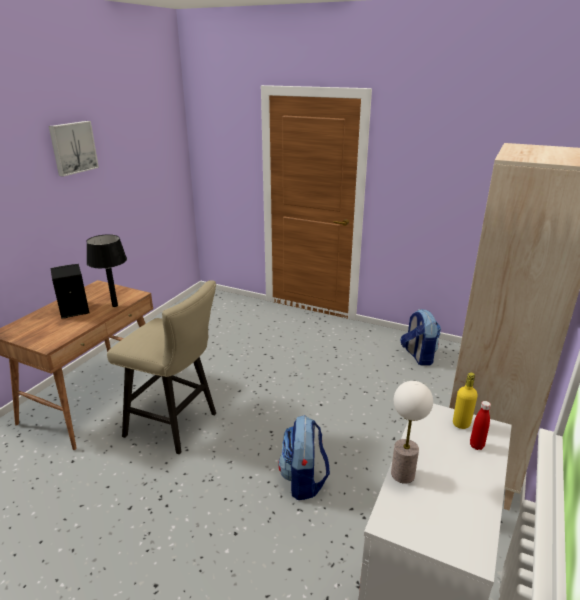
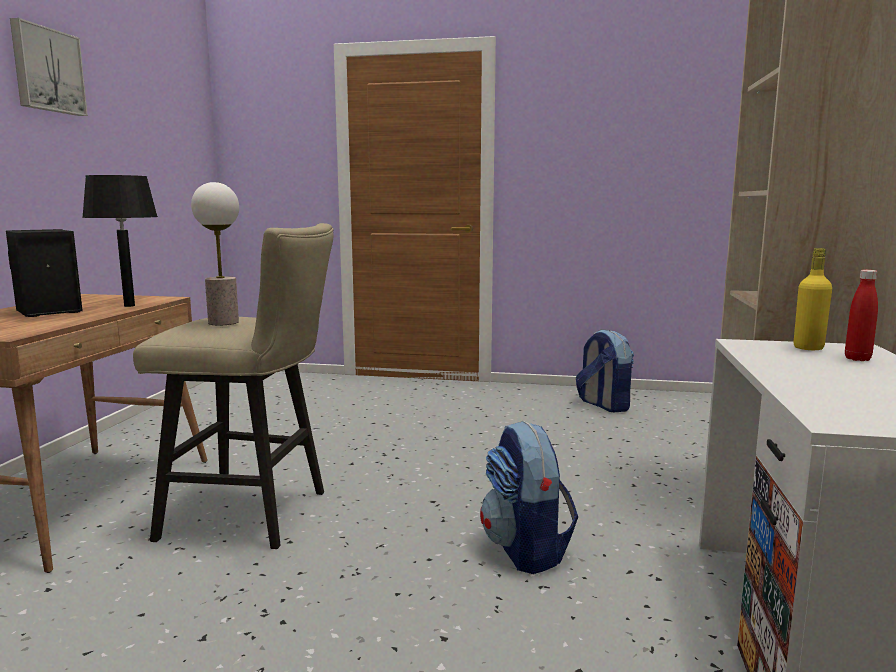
camera: 15 degrees left, 15 degrees down
(402, 474) = (790, 385): table lamp -> table lamp (223, 322)

